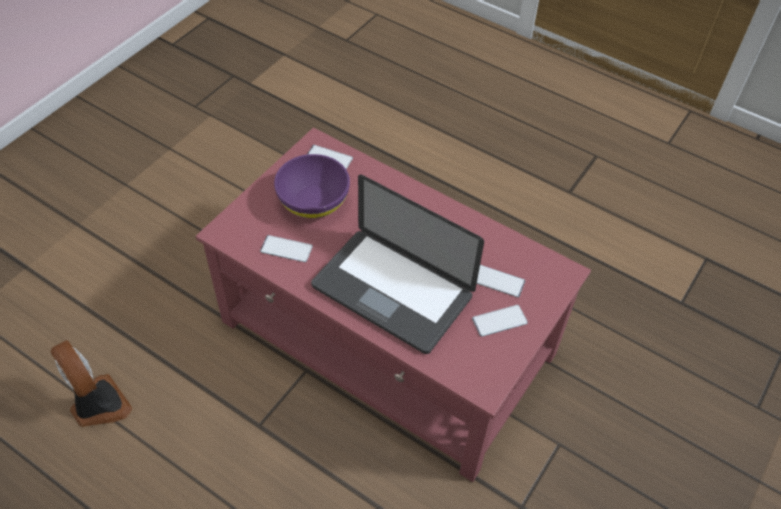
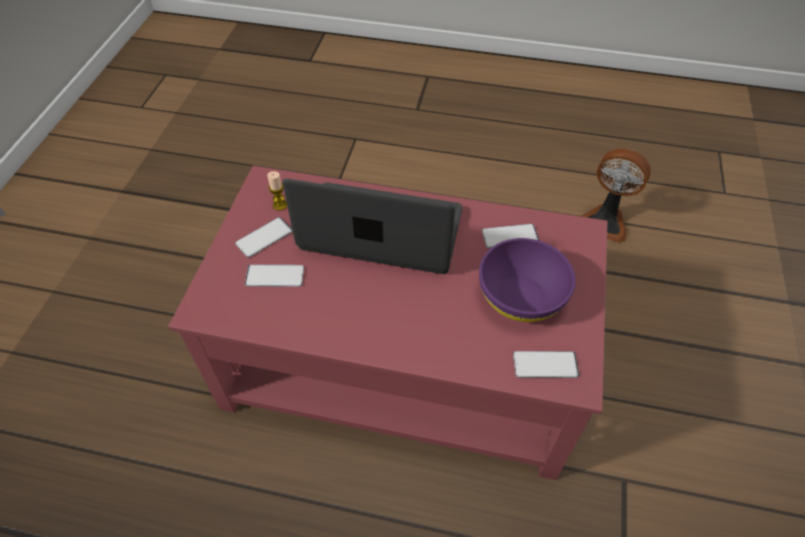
camera: 160 degrees right, 0 degrees up
(476, 351) = (280, 205): none -> candle

